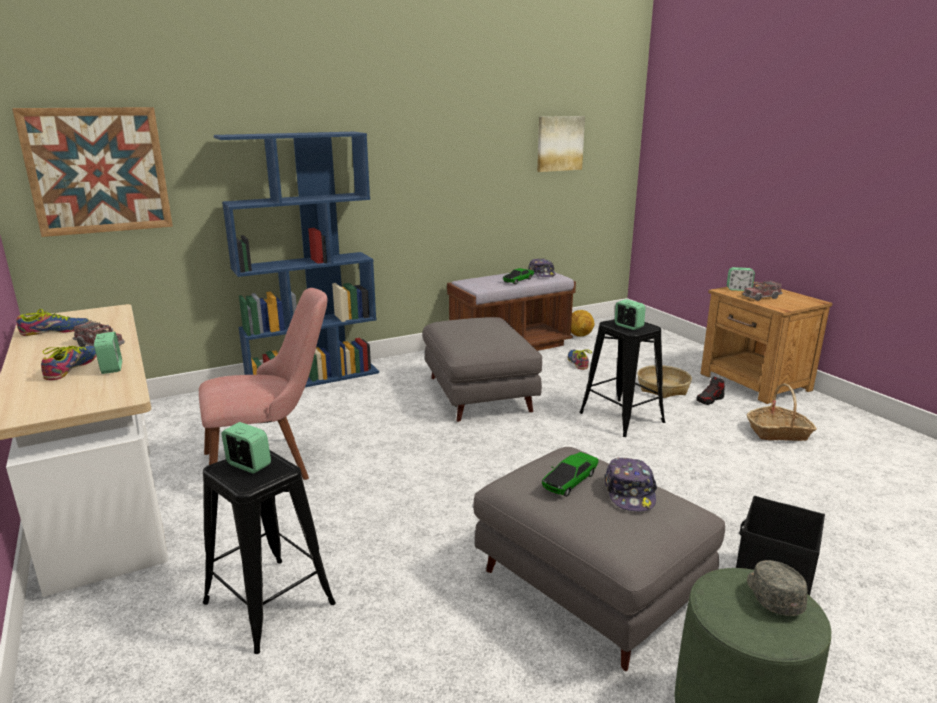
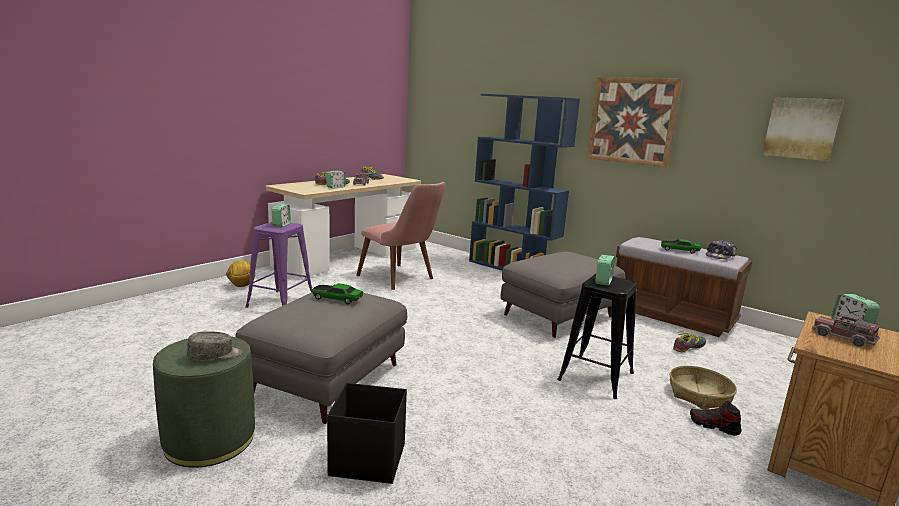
camera: 65 degrees right, 5 degrees down
(98, 171) = (443, 110): picture -> picture (632, 121)
(269, 603) = (281, 302): black stool -> purple stool
(580, 335) = (761, 342): football -> football (241, 286)
(630, 493) = (330, 315): cap -> none
(778, 433) = (688, 477): basket -> none

